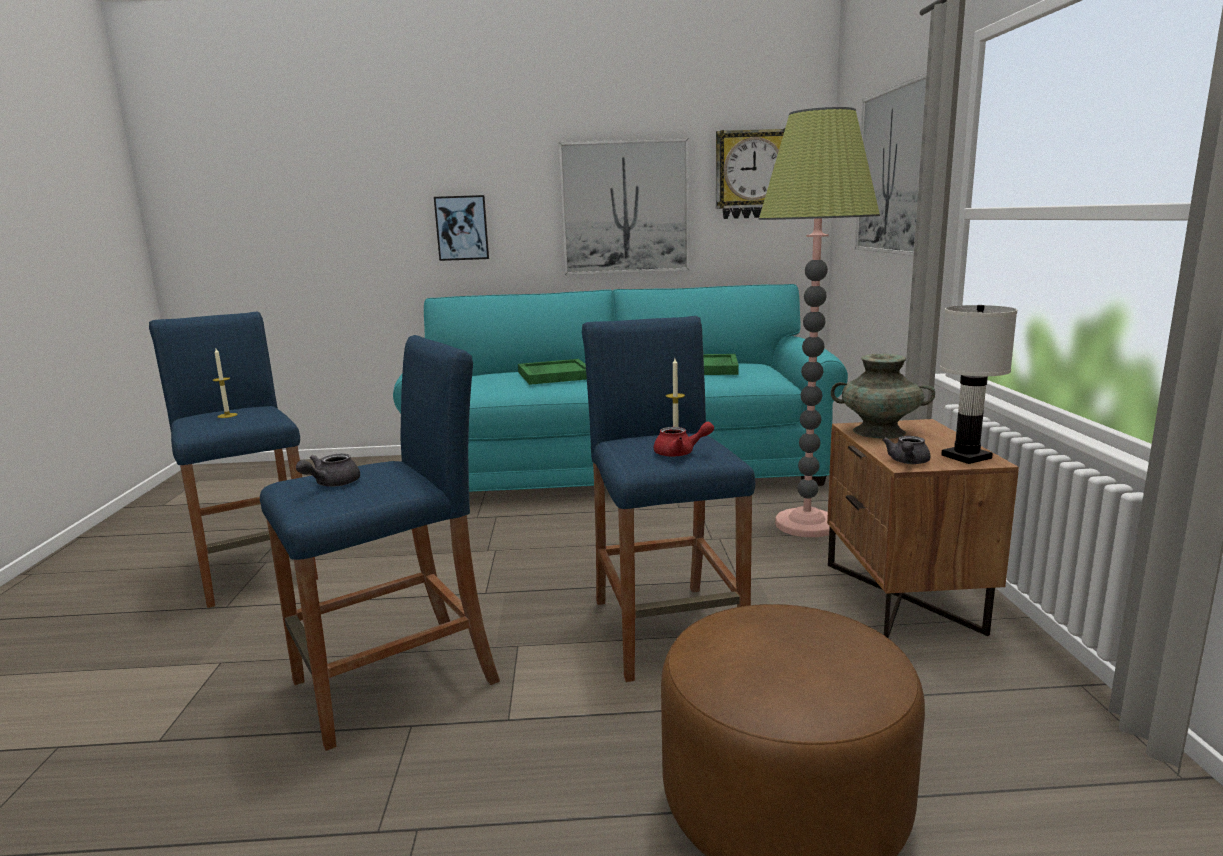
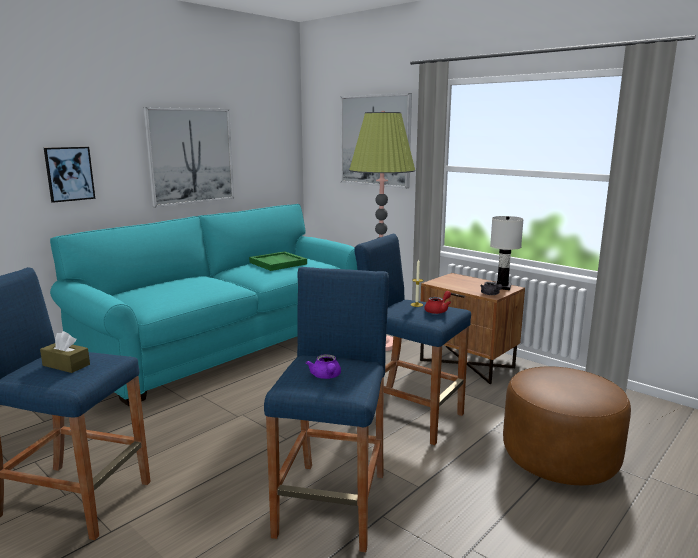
camera: 45 degrees left, 0 degrees up
(227, 415) = (66, 365): candle -> brown tissue box
(331, 484) = (326, 376): grey teapot -> purple teapot
(554, 375) = (192, 283): green tray -> none
(751, 174) = (263, 134): wall clock -> none
(879, 432) = (449, 283): turquoise vase -> none

